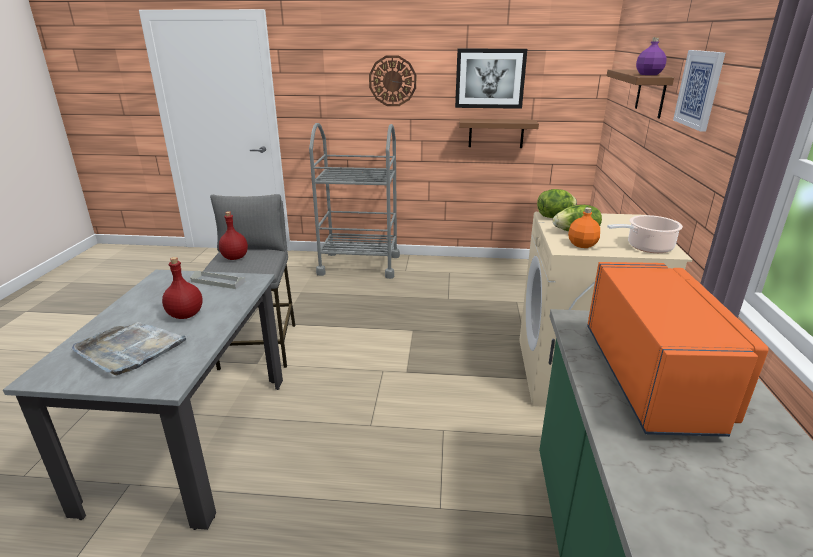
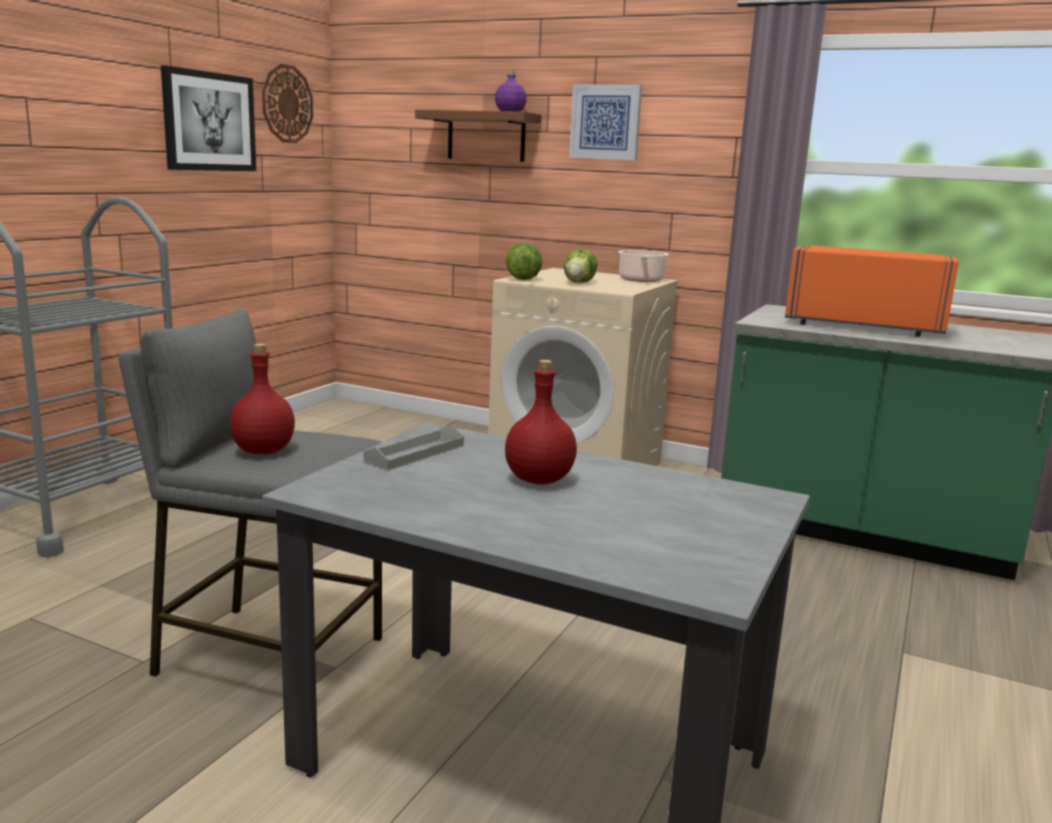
camera: 70 degrees left, 10 degrees down
(131, 349) = (645, 518): grey tray -> none
(392, 81) = (60, 116): wall clock -> wall clock (287, 104)
(496, 133) = (226, 213): brown shelf -> none
(582, 245) = (617, 287): orange bottle -> none

